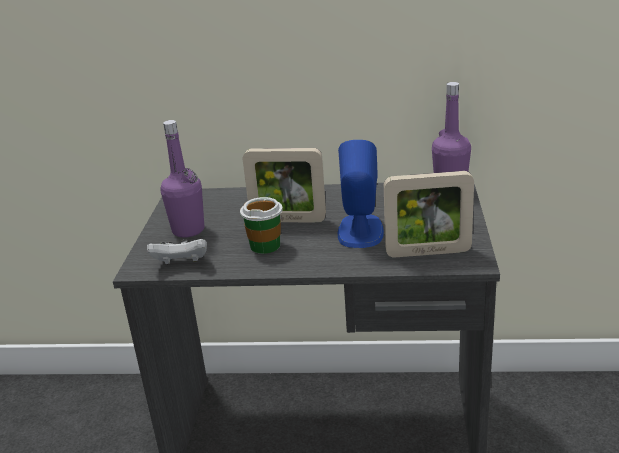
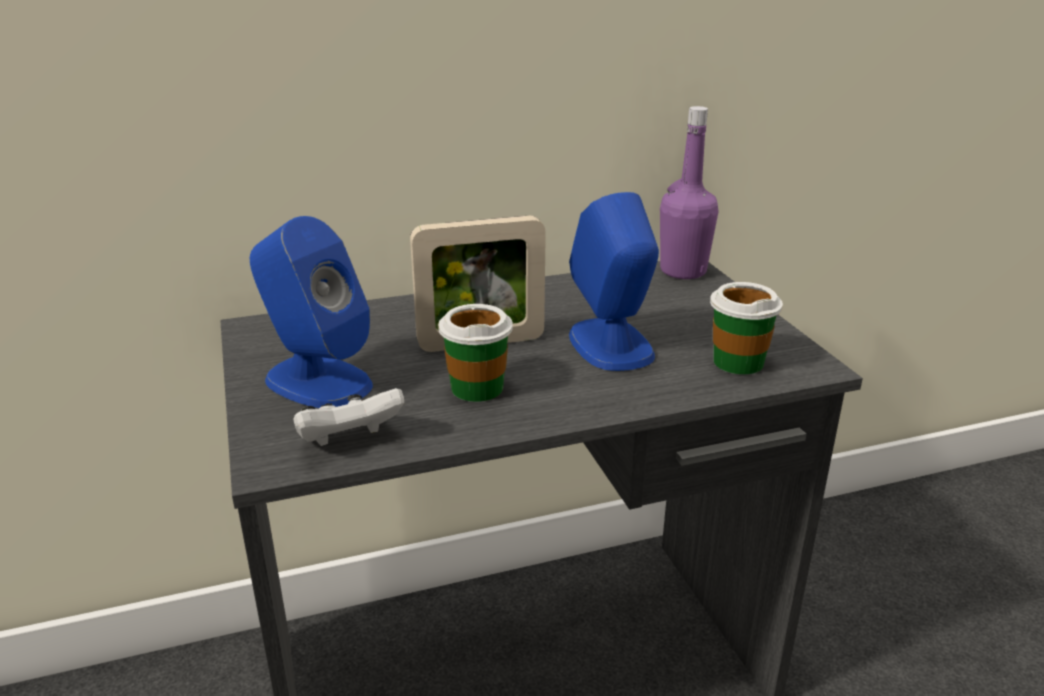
camera: 25 degrees left, 0 degrees up
(188, 230) = (317, 381): purple bottle -> blue speaker
(428, 252) = (738, 362): picture frame -> cup

